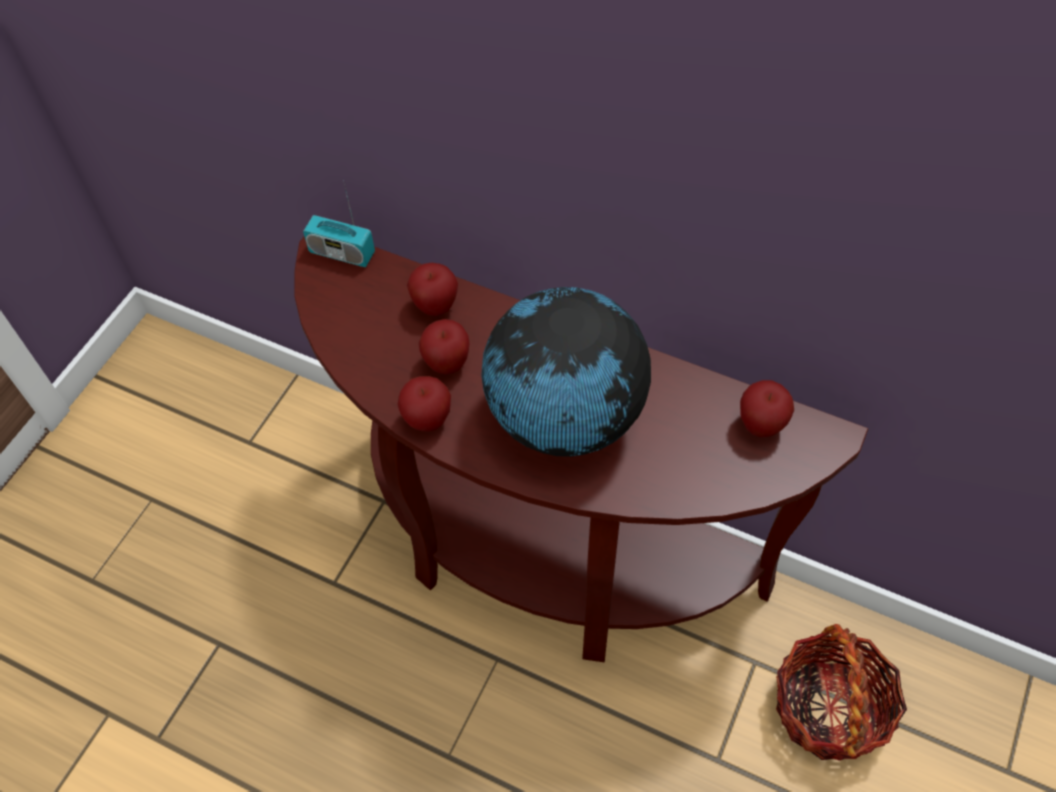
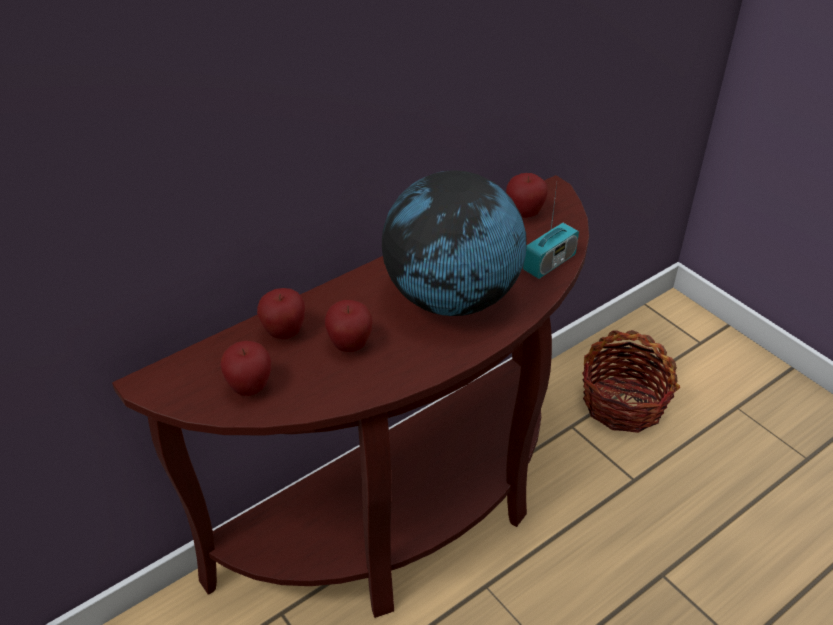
camera: 65 degrees left, 15 degrees down
(342, 253) = (168, 372): radio -> radio (549, 263)
(427, 420) = (398, 375): apple -> apple (250, 388)

